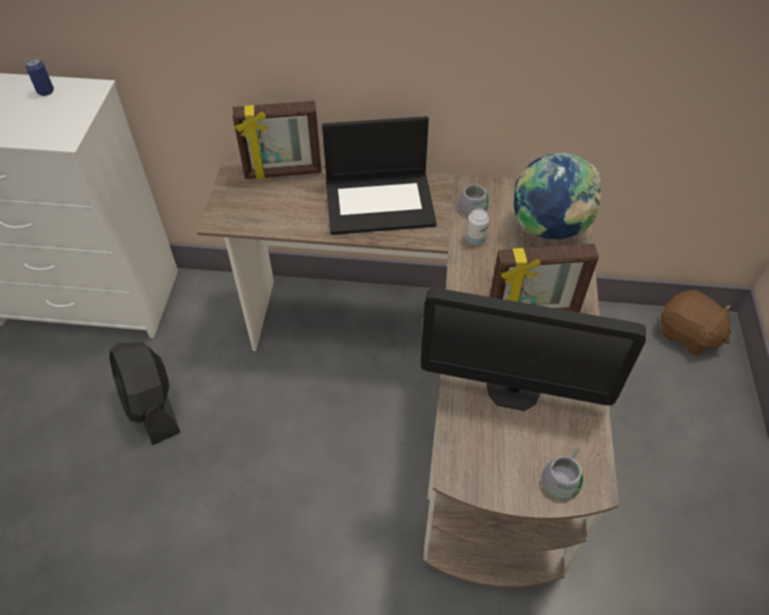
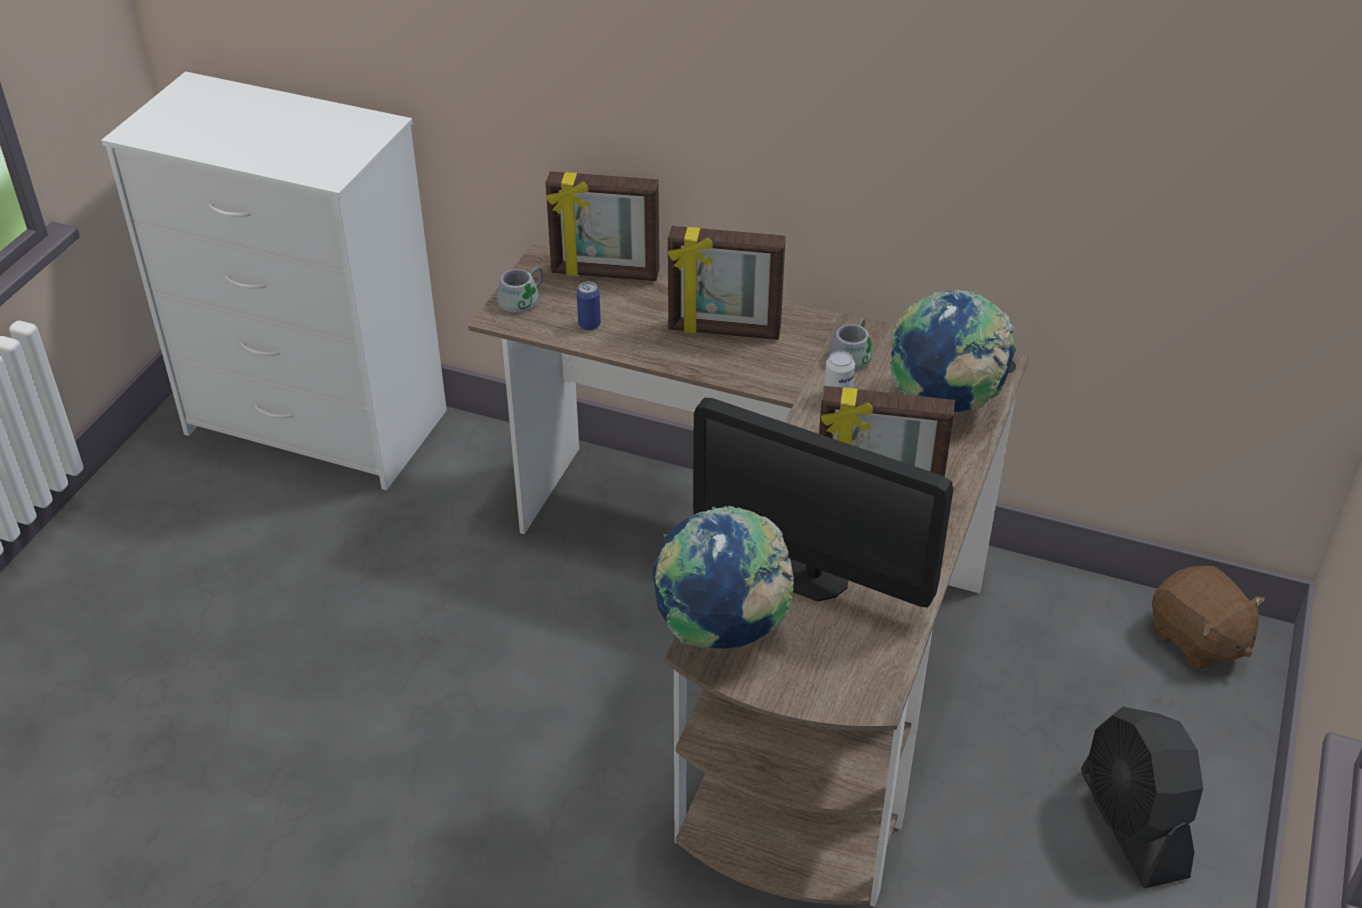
camera: 15 degrees right, 10 degrees down
(45, 91) = (323, 119): can -> can (589, 325)
(152, 406) = (360, 575): black fan -> black fan (1132, 824)
(380, 203) = (724, 331): laptop -> picture frame
(466, 452) = (721, 630): none -> globe
(567, 479) = (841, 684): grey mug -> grey mug (526, 301)

